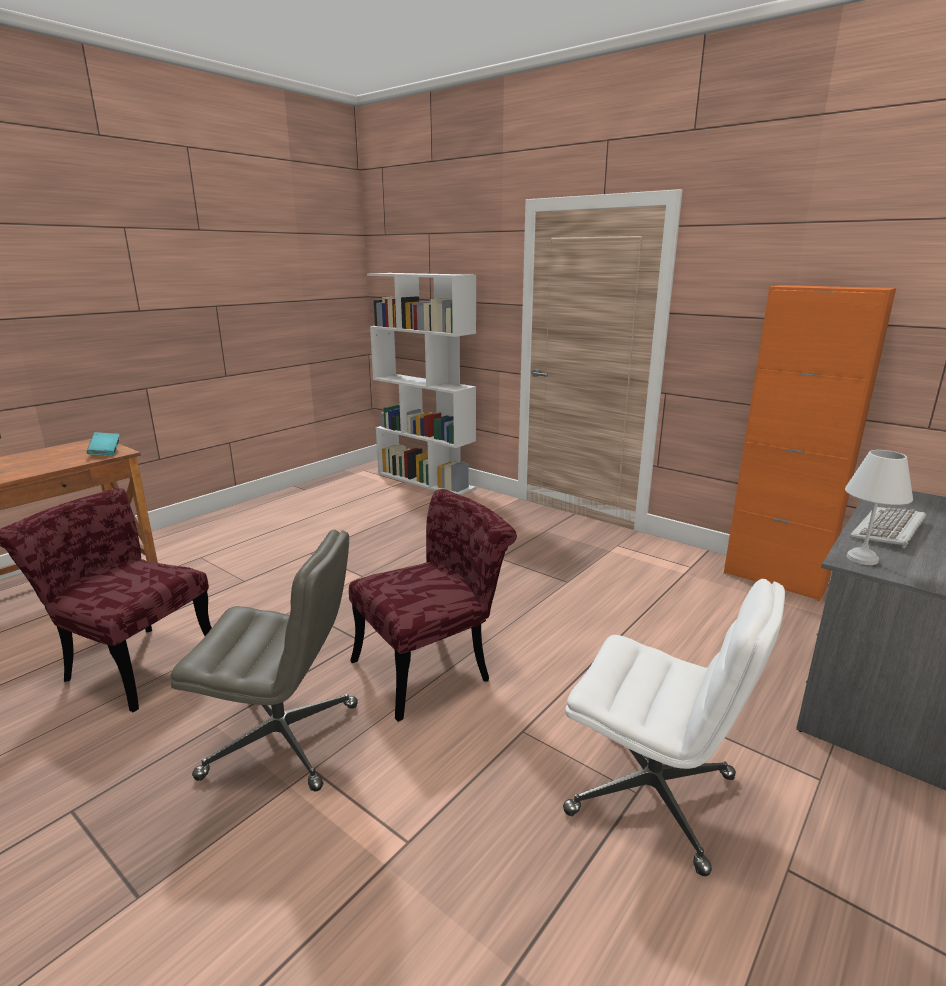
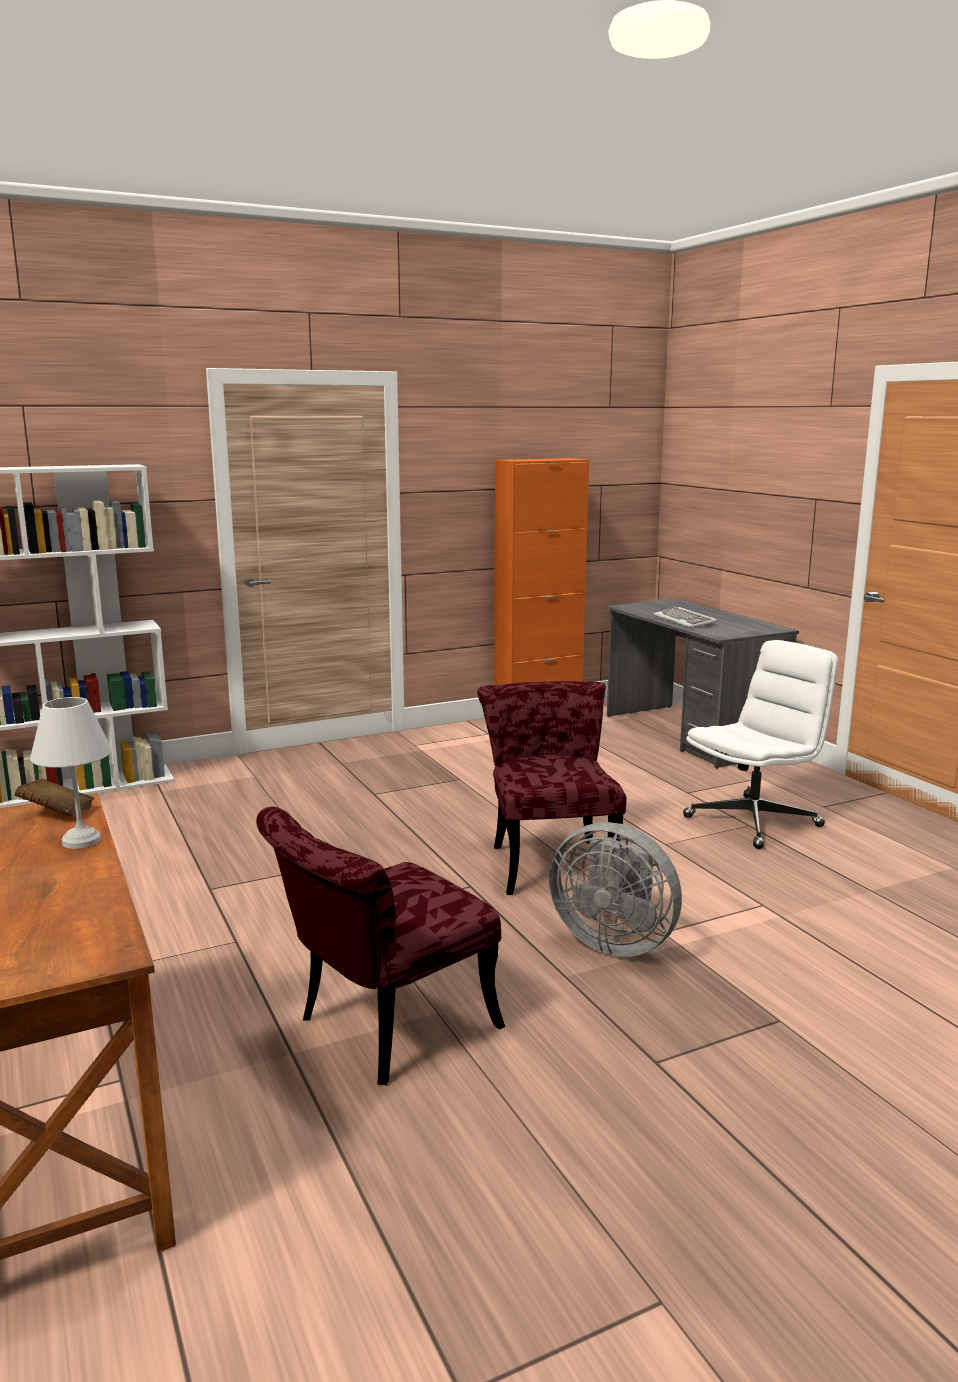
camera: 65 degrees left, 5 degrees down
(105, 452) = (57, 813): turquoise book -> brown book
(284, 740) = (613, 941): grey office chair -> grey fan
(863, 559) = (720, 633): white table lamp -> white table lamp (83, 840)

